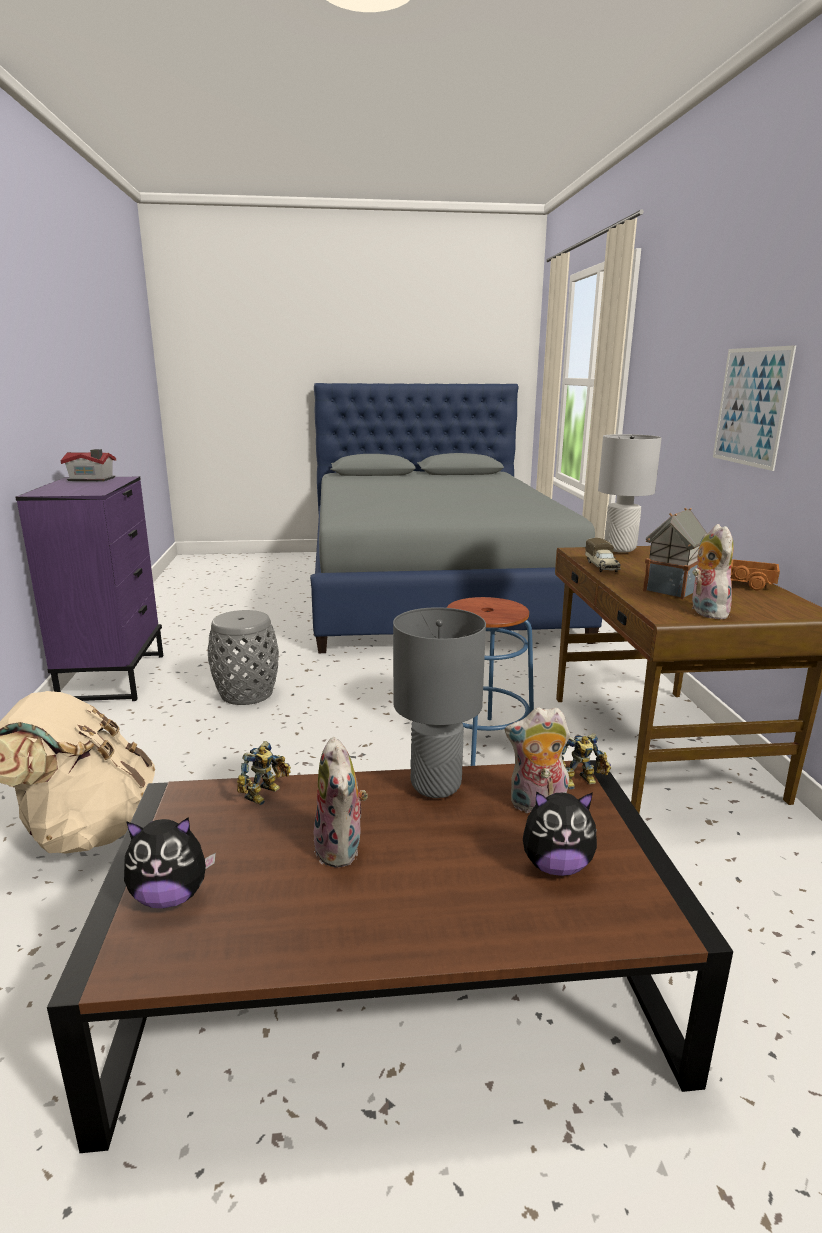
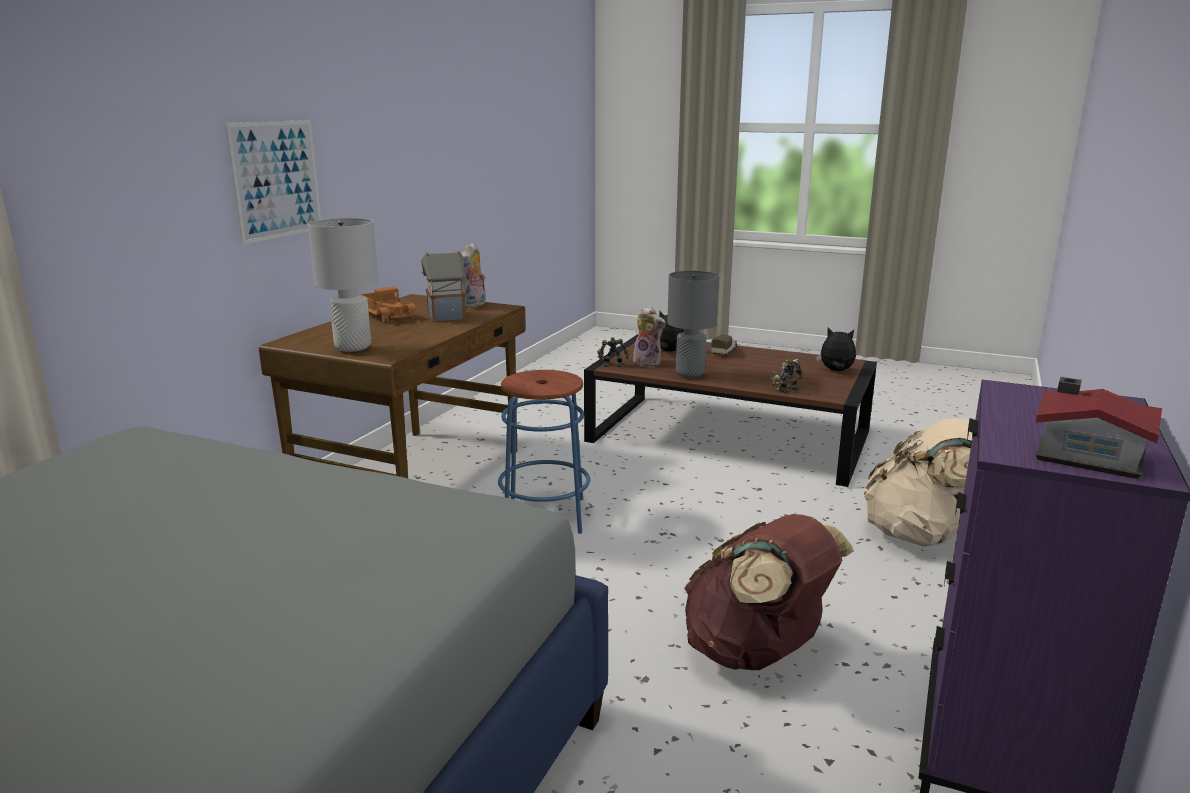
camera: 150 degrees left, 0 degrees up
(246, 694) = (756, 653): grey stool -> brown backpack
(342, 849) = (754, 368): plush toy -> none
(602, 567) = (429, 338): toy truck -> toy truck (724, 351)

